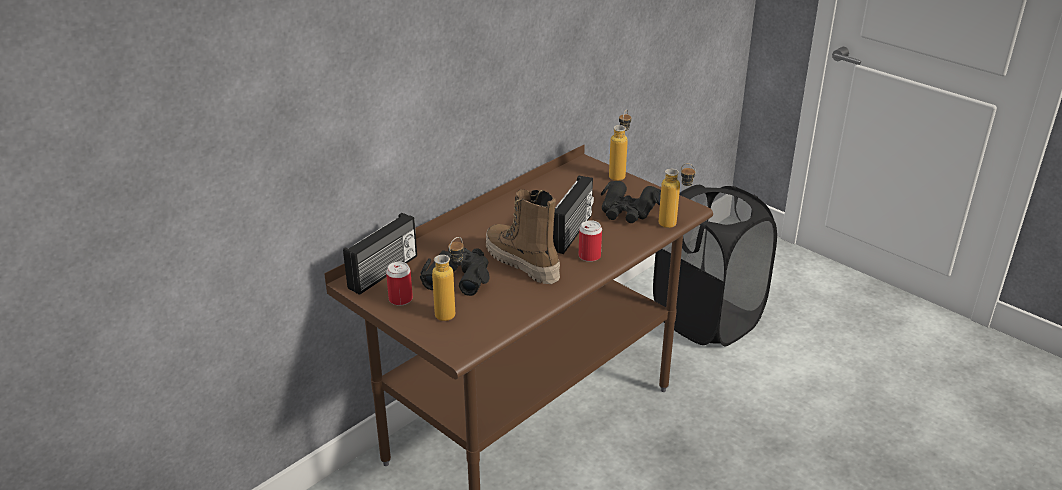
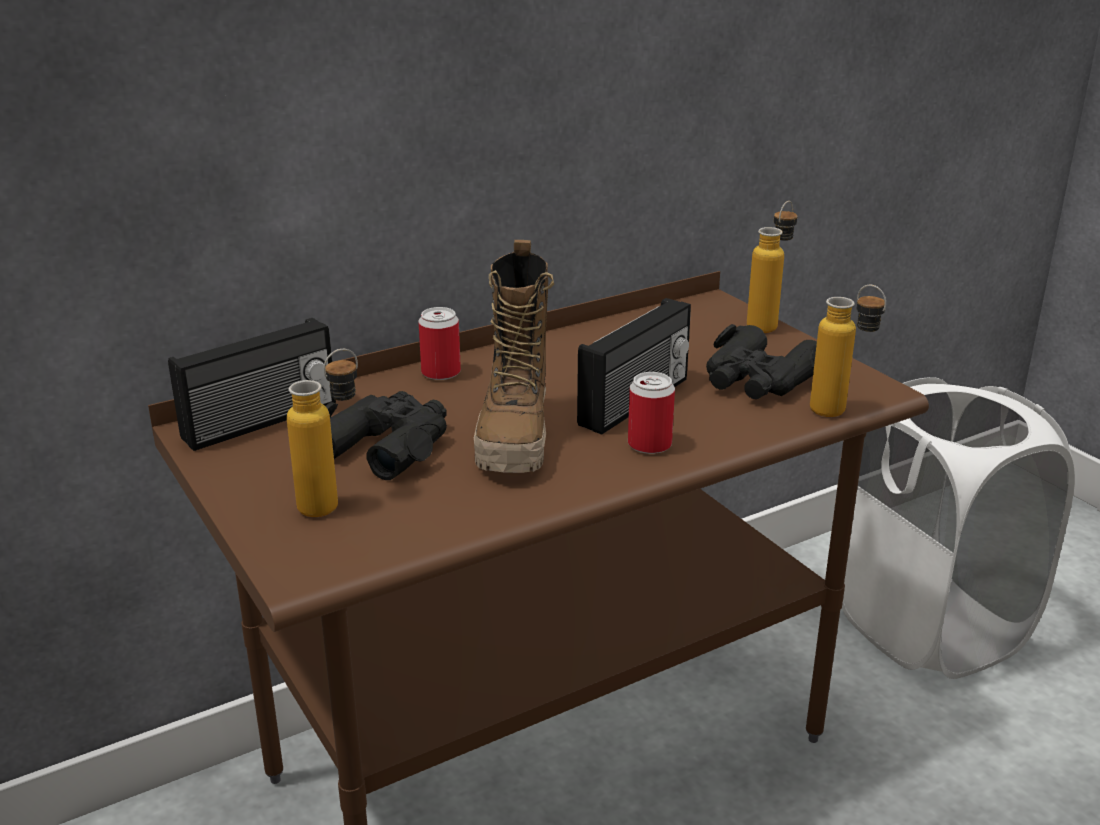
camera: 15 degrees right, 5 degrees down
(400, 299) = (258, 468): can -> can (441, 373)
(522, 263) = (515, 439): boot -> boot turned 150 degrees counterclockwise
(707, 320) = (929, 627): black laundry basket -> white laundry basket

